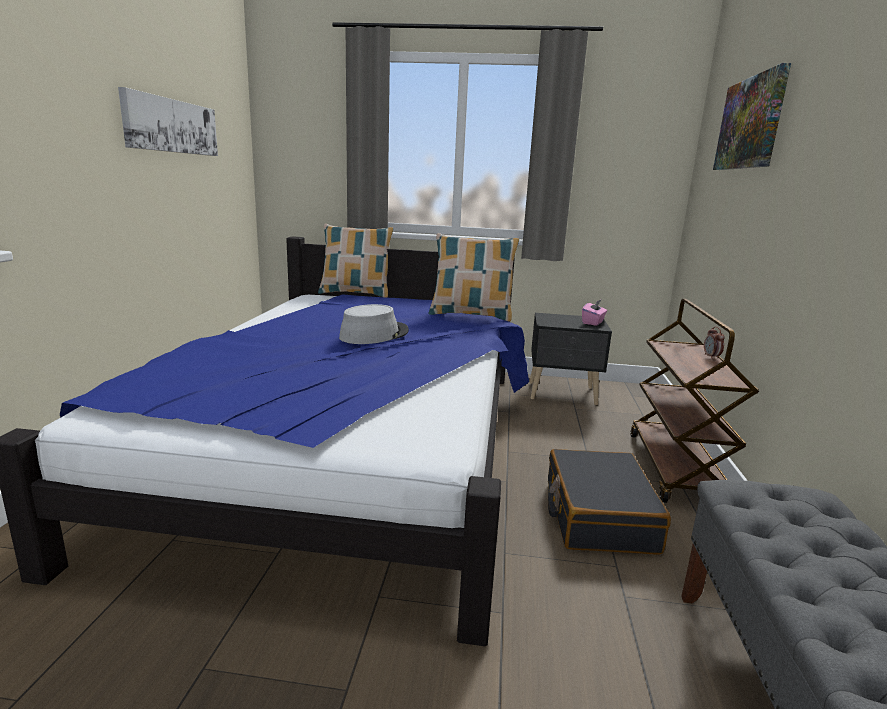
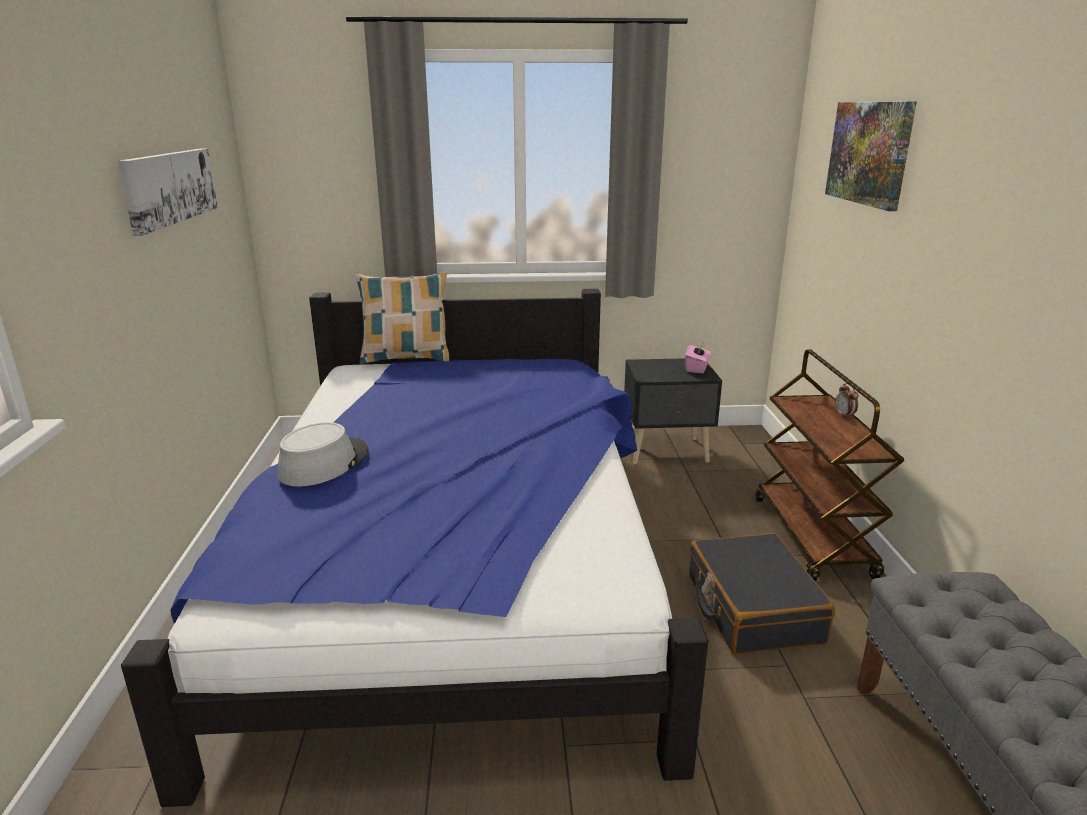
camera: 10 degrees left, 5 degrees up
(374, 334) = (475, 434): grey hat -> grey hat (324, 463)
(471, 315) = (565, 382): pillow -> none

